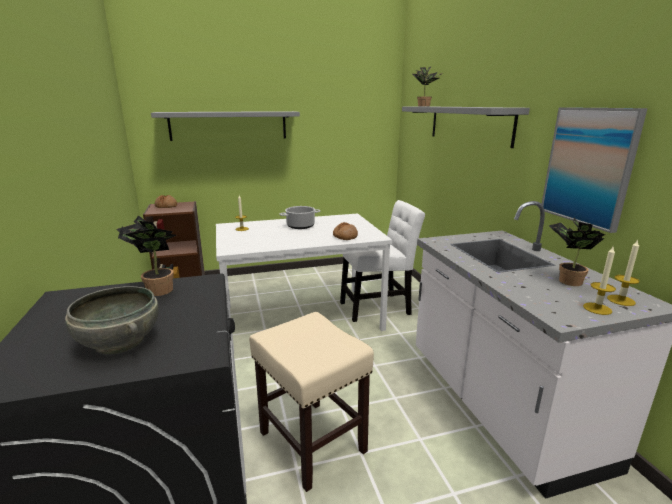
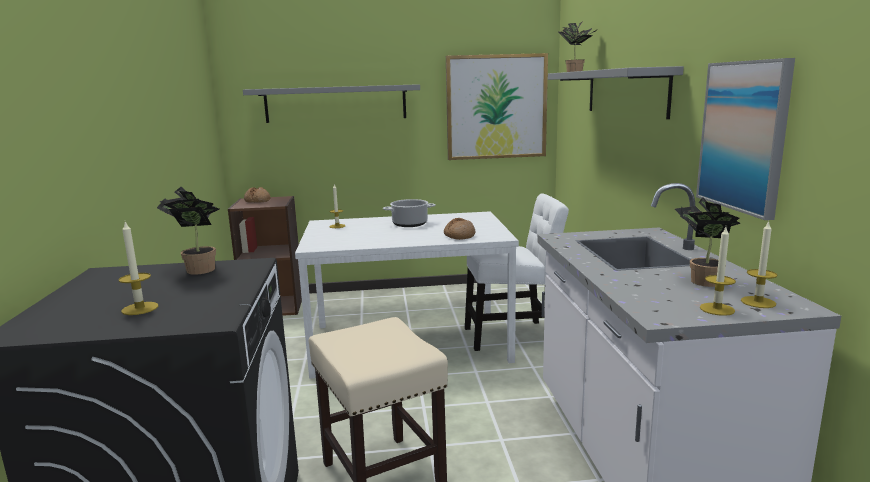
camera: 10 degrees right, 5 degrees down
(118, 342) = (140, 308): grey bowl -> candle
(355, 130) = (496, 107): none -> picture

